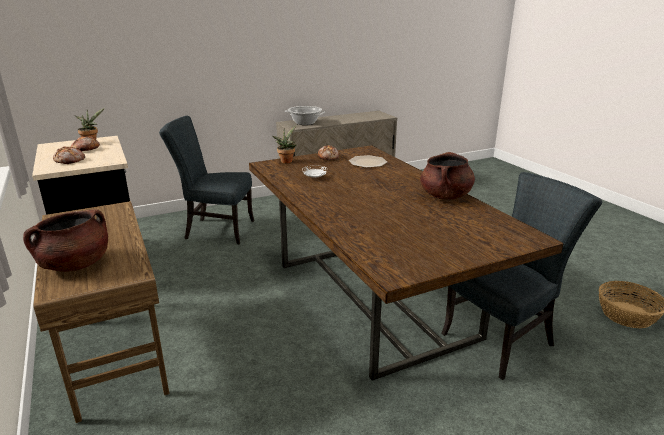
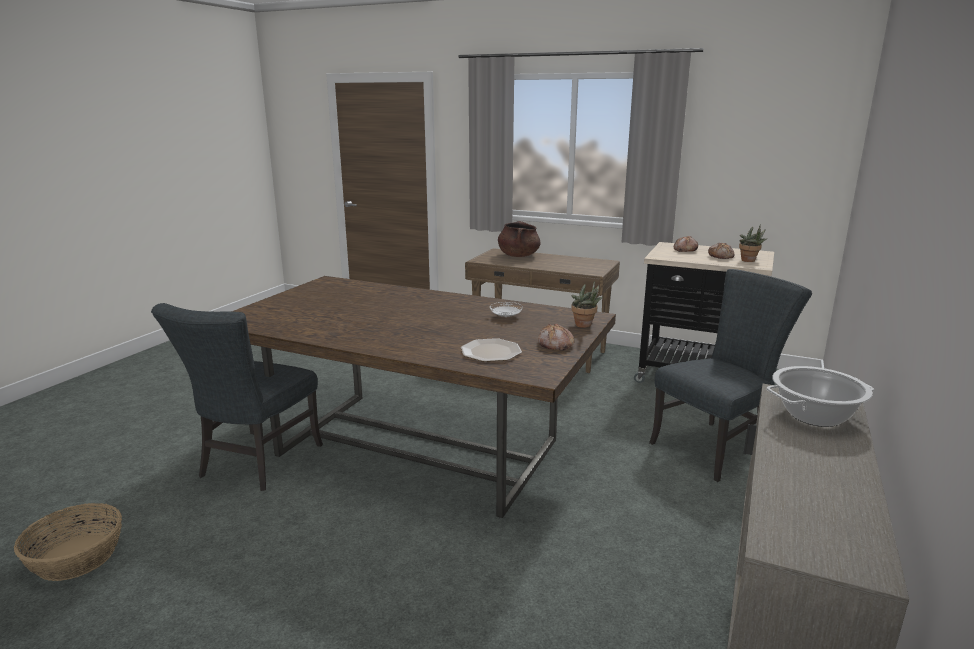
camera: 140 degrees right, 5 degrees down
(445, 196) = (337, 335): brown cooking pot -> none

